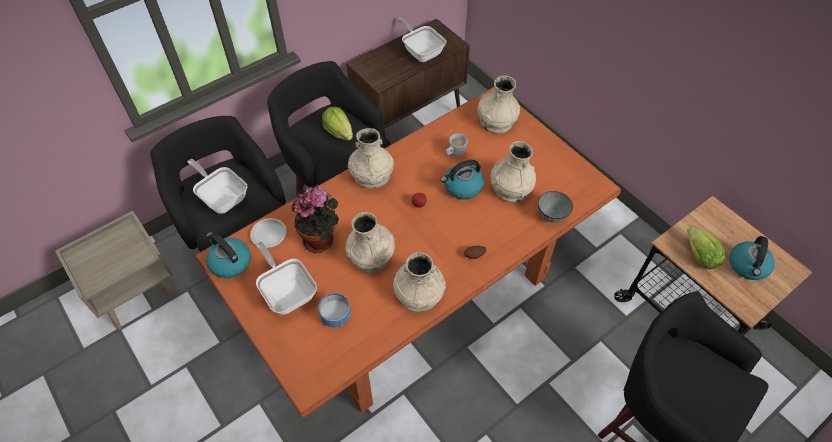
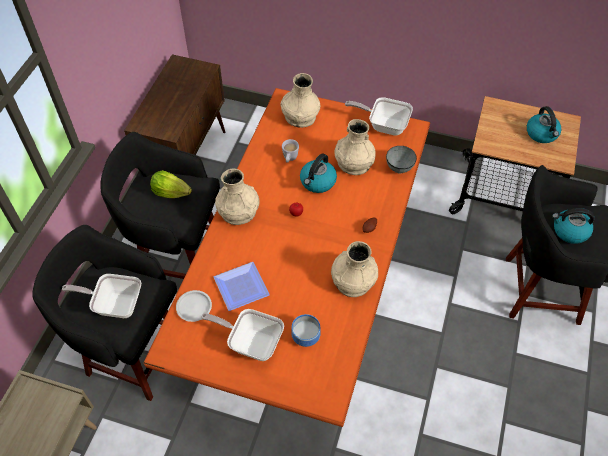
camera: 35 degrees left, 0 degrees up
(230, 262) = (181, 349): kettle -> kettle (569, 231)
(321, 240) = (242, 285): potted plant -> plate
(371, 256) = (293, 274): beige vase -> none
(421, 52) = (183, 89): frying pan -> frying pan (384, 125)
(699, 256) = (509, 144): lettuce -> none

